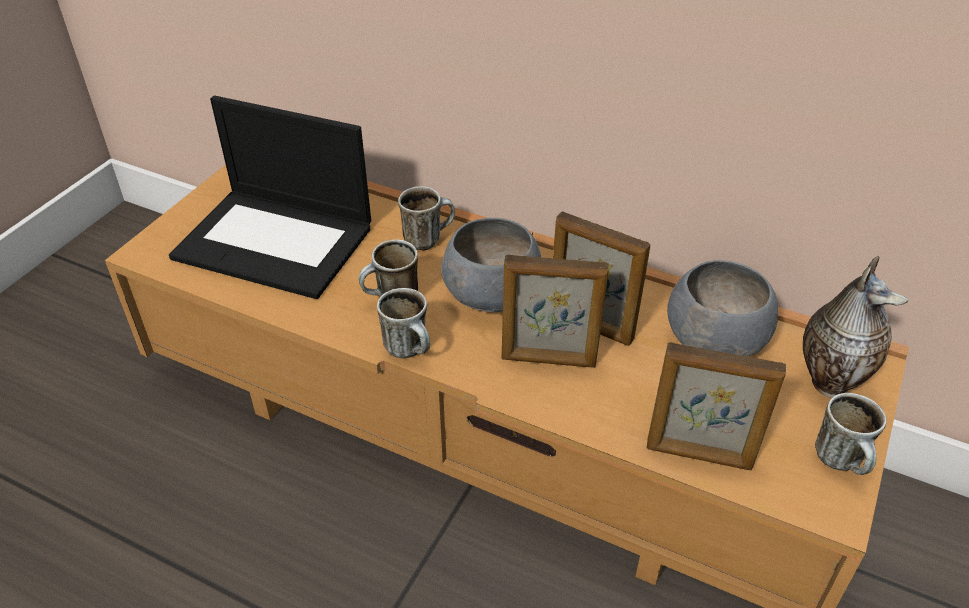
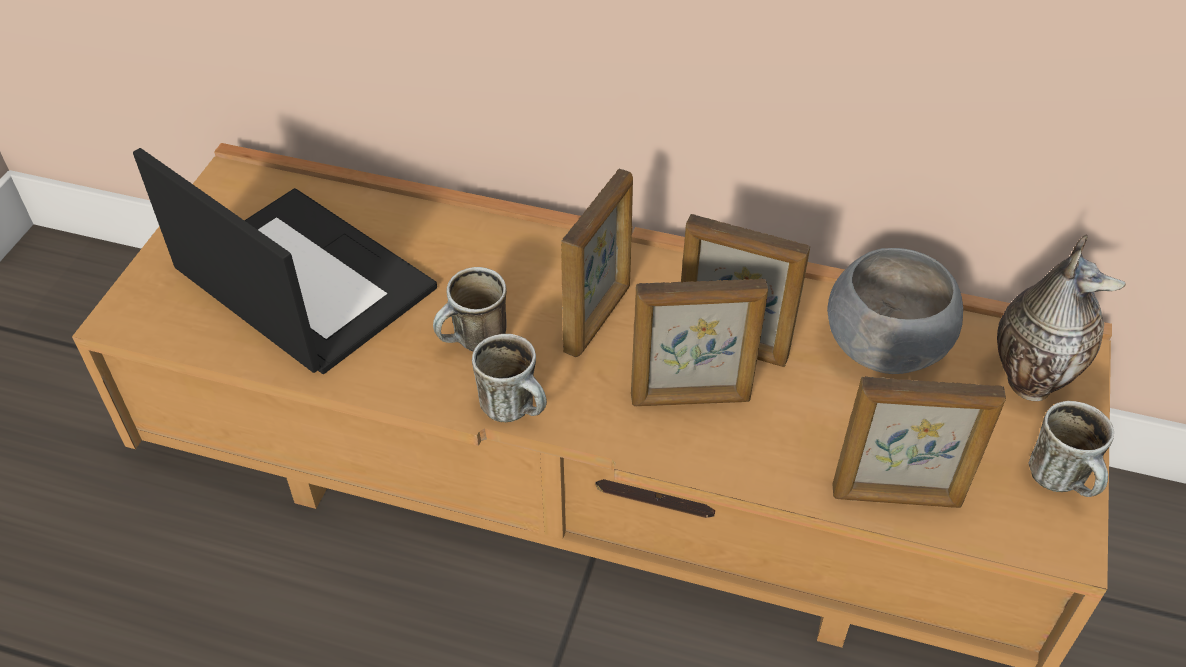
camera: 10 degrees left, 5 degrees up
(277, 242) = (301, 281): laptop -> laptop turned 150 degrees counterclockwise
(428, 238) = (499, 252): mug -> none
(491, 293) = (598, 318): grey bowl -> picture frame

